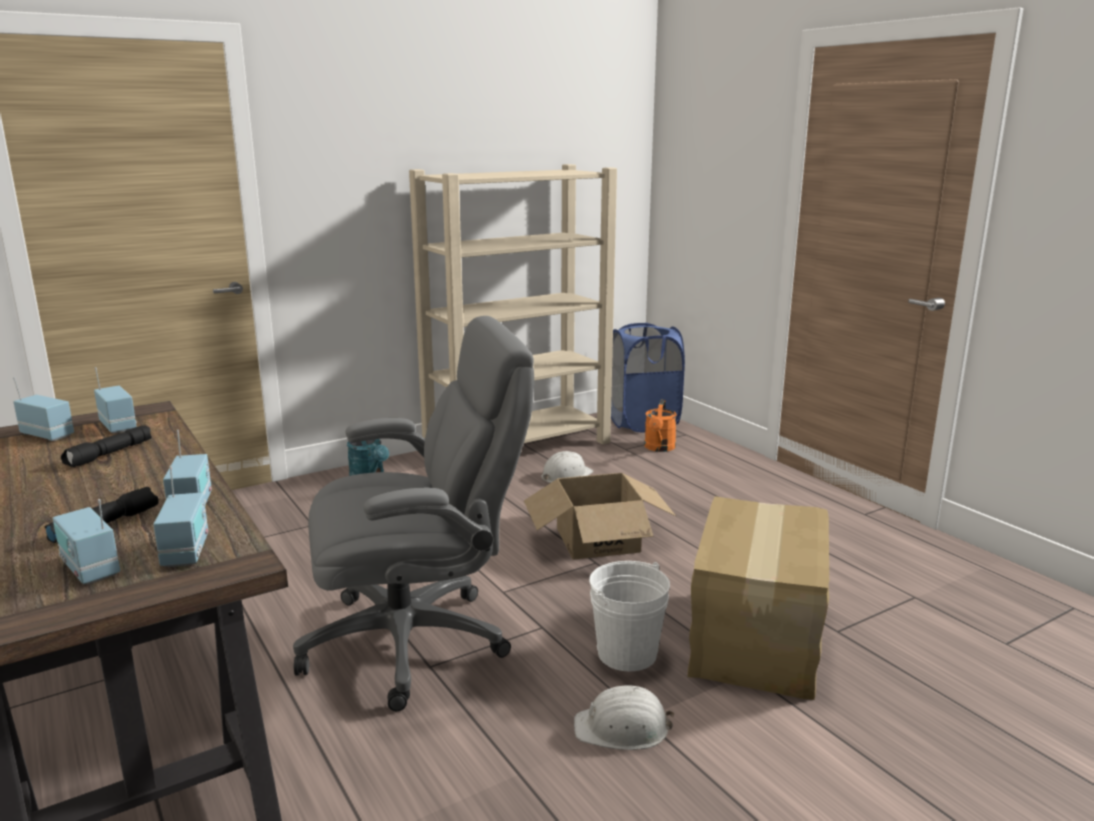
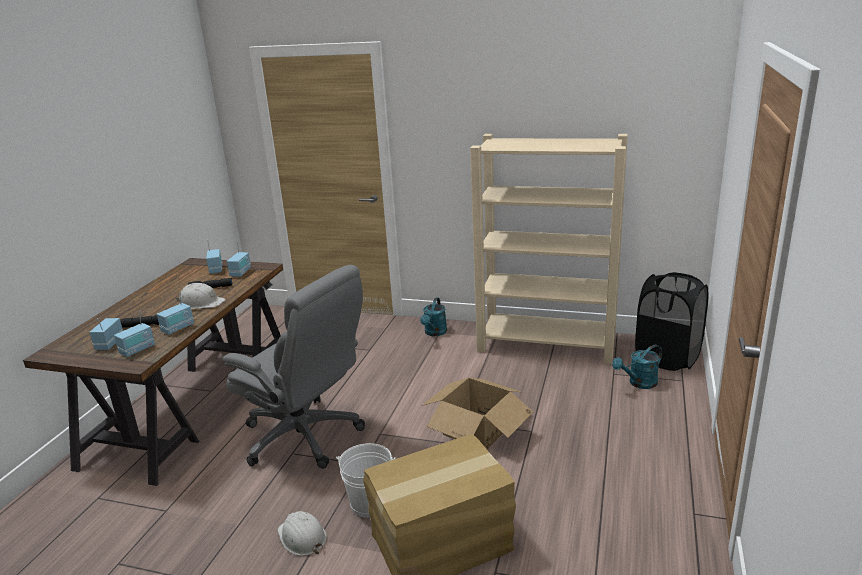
camera: 50 degrees right, 5 degrees up
(566, 475) = (538, 377): white hard hat -> white hard hat (201, 303)
(643, 423) = (667, 357): blue laundry basket -> black laundry basket
(659, 448) = (639, 383): orange watering can -> turquoise watering can

